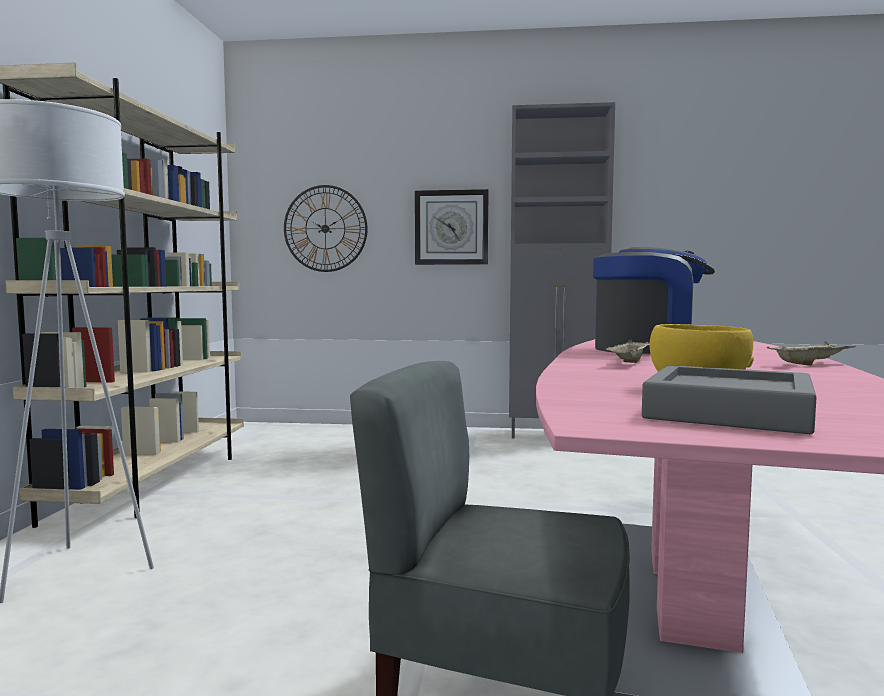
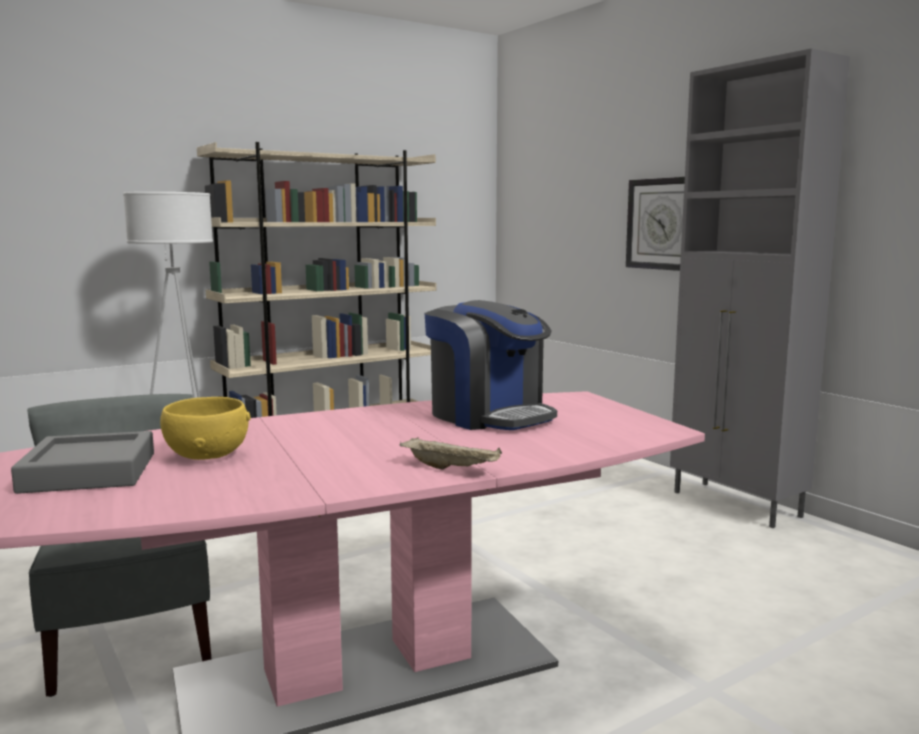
camera: 50 degrees right, 5 degrees up
(325, 228) = (558, 223): wall clock -> none
(630, 363) = (348, 425): beige tray -> none

